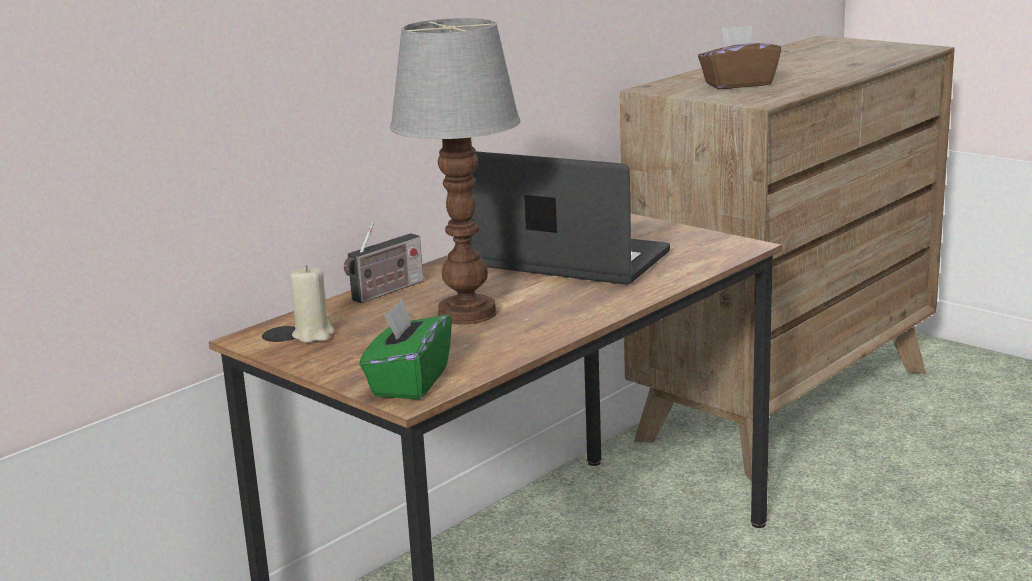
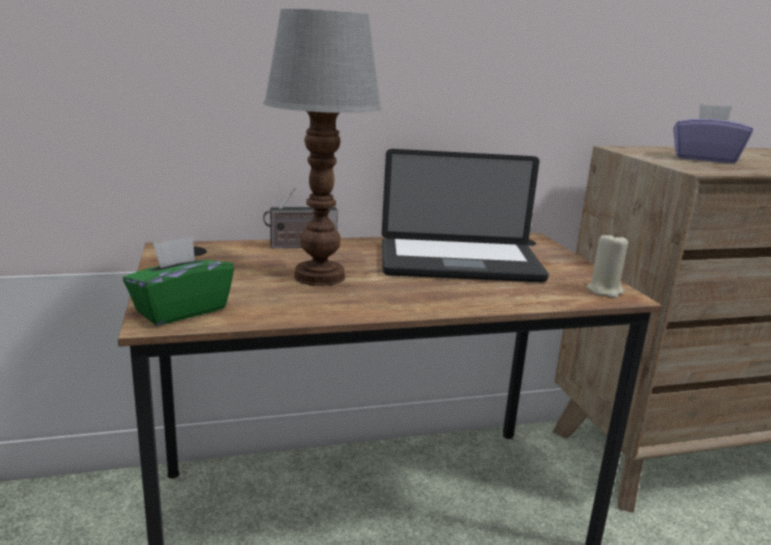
camera: 30 degrees right, 0 degrees up
(313, 334) = (201, 257): beige candle -> beige candle (605, 291)
(567, 259) = (459, 263): laptop -> laptop turned 120 degrees clockwise
(738, 84) = (704, 158): brown tissue box -> purple tissue box

